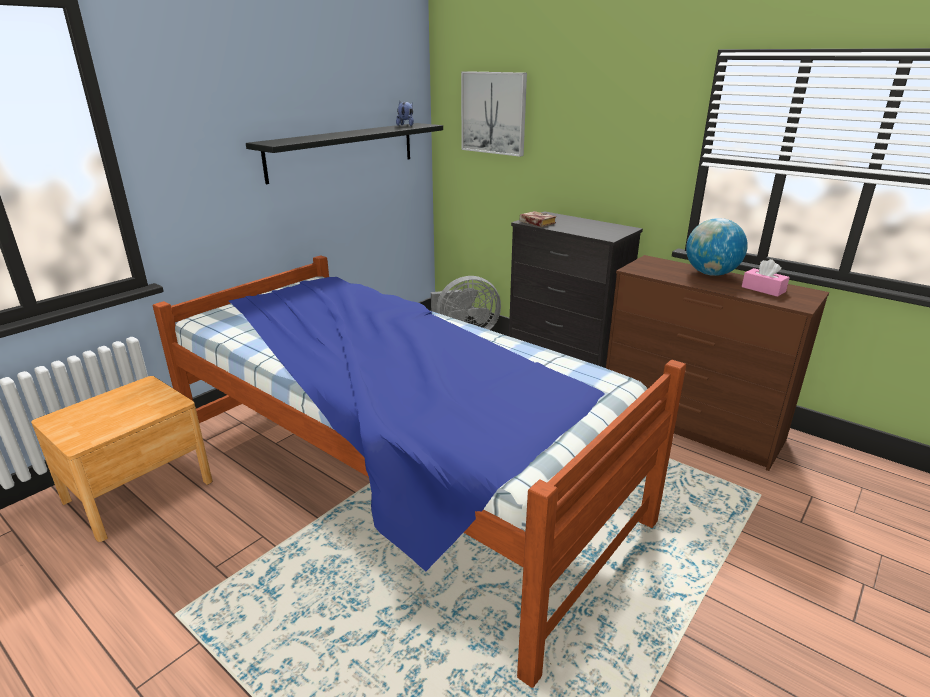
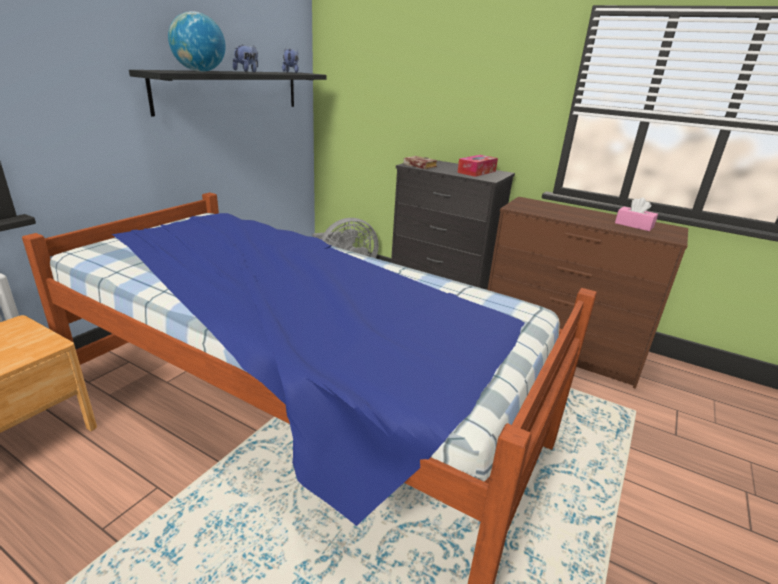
camera: 10 degrees left, 0 degrees up
(359, 130) = (247, 71): none -> plush toy
(493, 113) = (374, 65): picture -> none
(598, 228) = (476, 172): none -> tissue box
(710, 274) = (583, 212): globe -> globe (200, 71)

